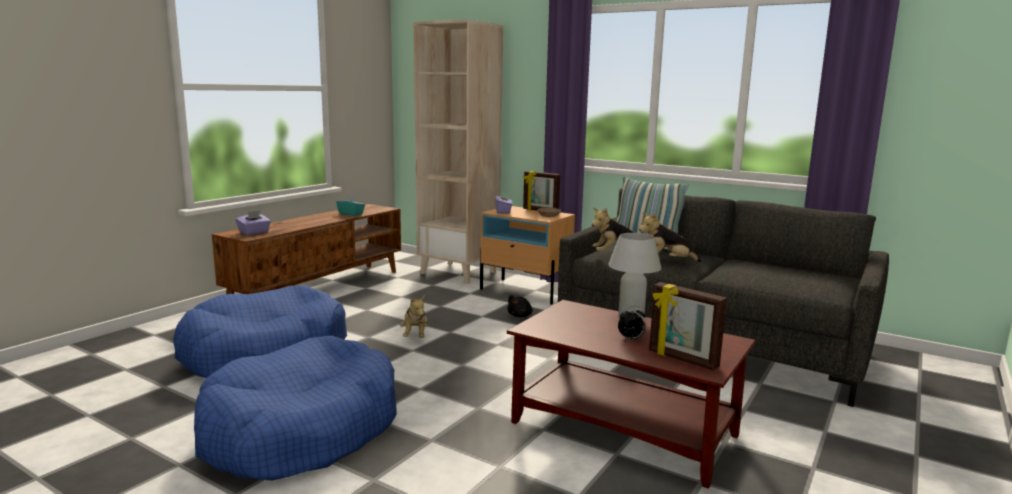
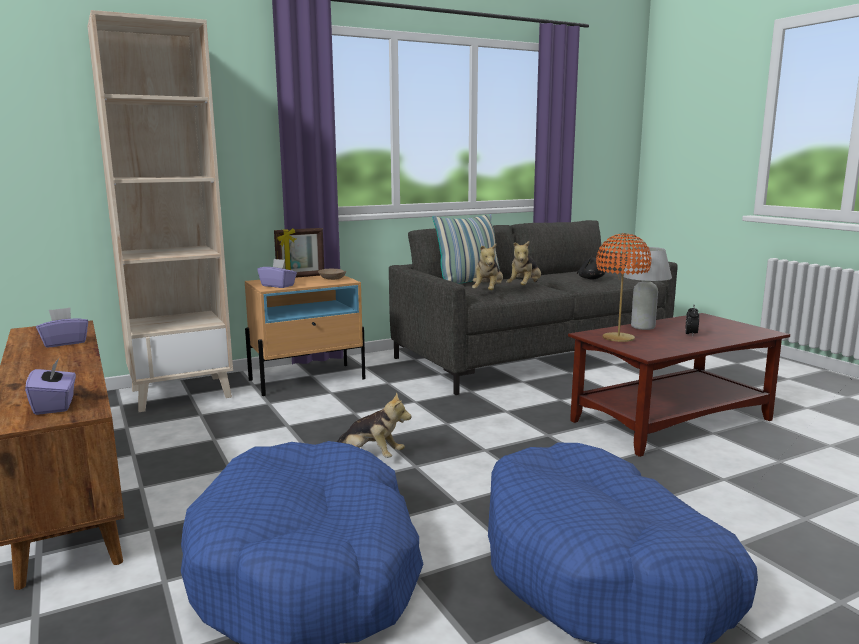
camera: 60 degrees left, 0 degrees up
(351, 214) = (64, 343): turquoise tissue box -> purple tissue box
(520, 315) = (378, 397): black plush toy -> black plush toy (590, 279)
(570, 315) = (618, 338): none -> orange table lamp
(682, 359) = (741, 332): picture frame -> none

